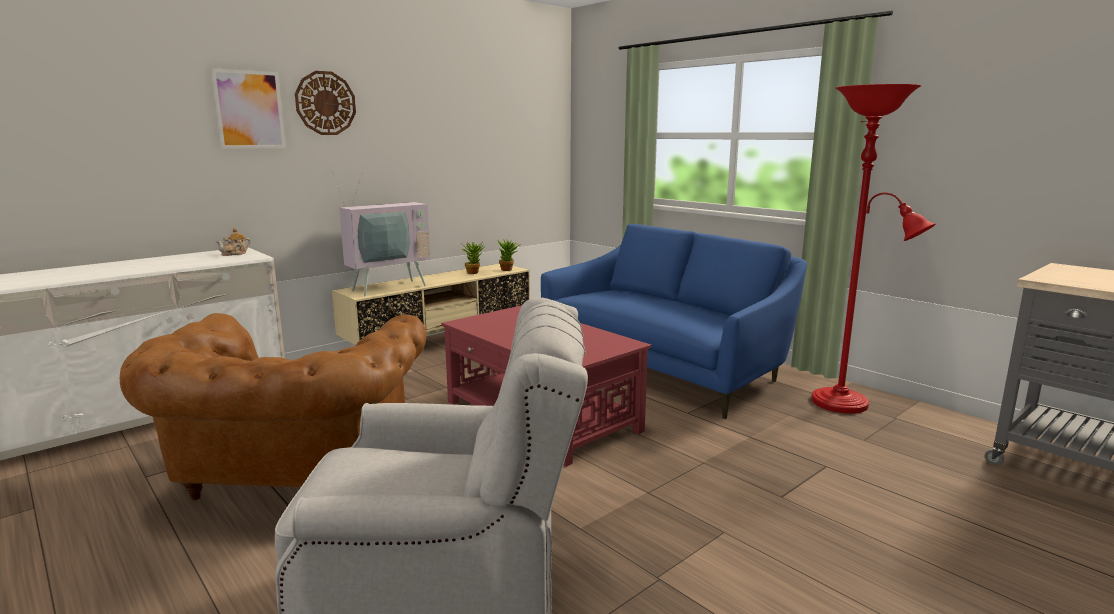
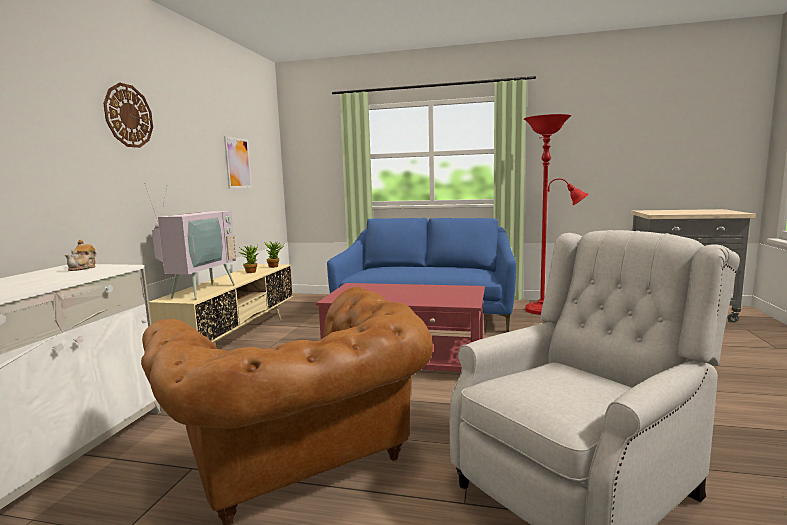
camera: 35 degrees left, 5 degrees down
(249, 110) = (63, 114): picture -> picture (238, 163)

